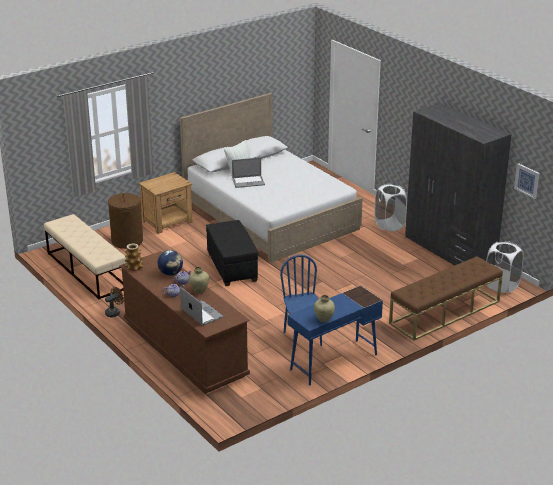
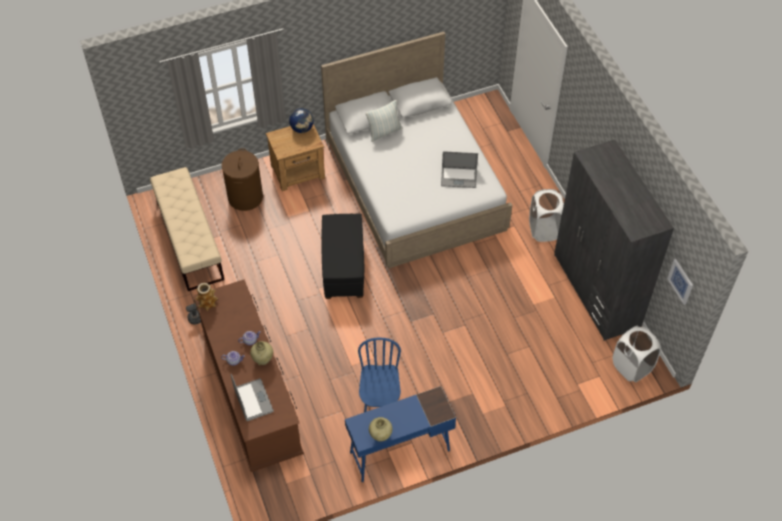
camera: 15 degrees right, 25 degrees up
(171, 273) = (242, 322): globe -> globe (302, 129)
(248, 182) = (387, 156): laptop -> laptop (458, 177)
(444, 312) = (549, 398): brown bench -> none

